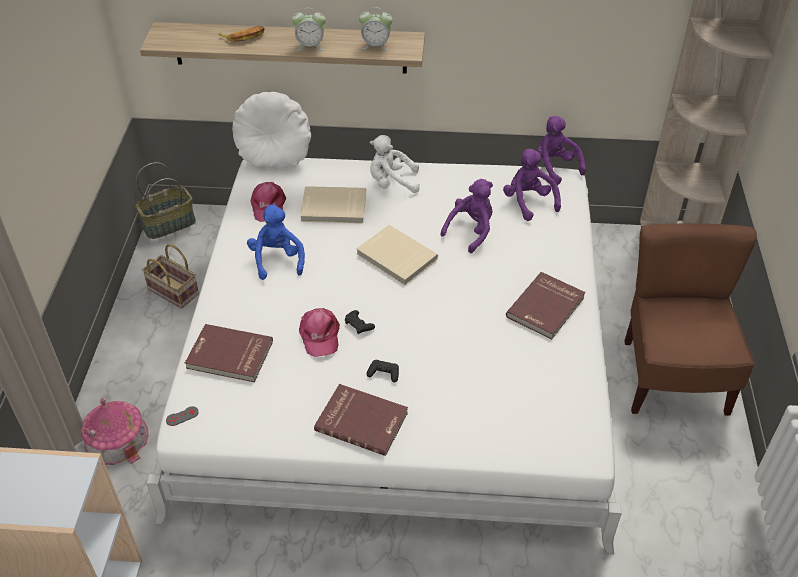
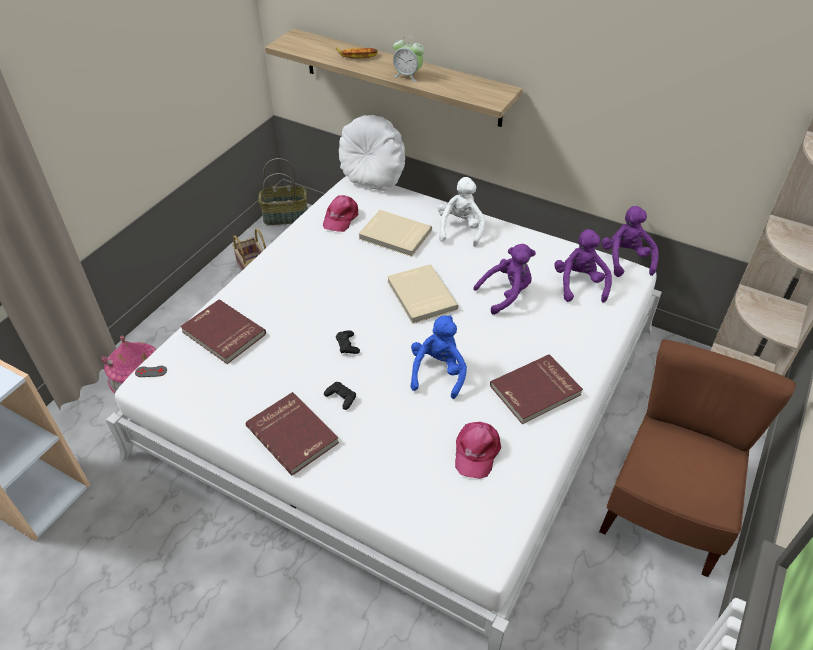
camera: 25 degrees right, 0 degrees up
(277, 259) = (317, 265): blue plush toy -> blue plush toy (438, 372)
(319, 335) = (307, 342): pink cap -> pink cap (476, 451)
(376, 45) = (467, 89): alarm clock -> none
(392, 183) = (460, 229): white plush toy -> white plush toy turned 75 degrees clockwise

